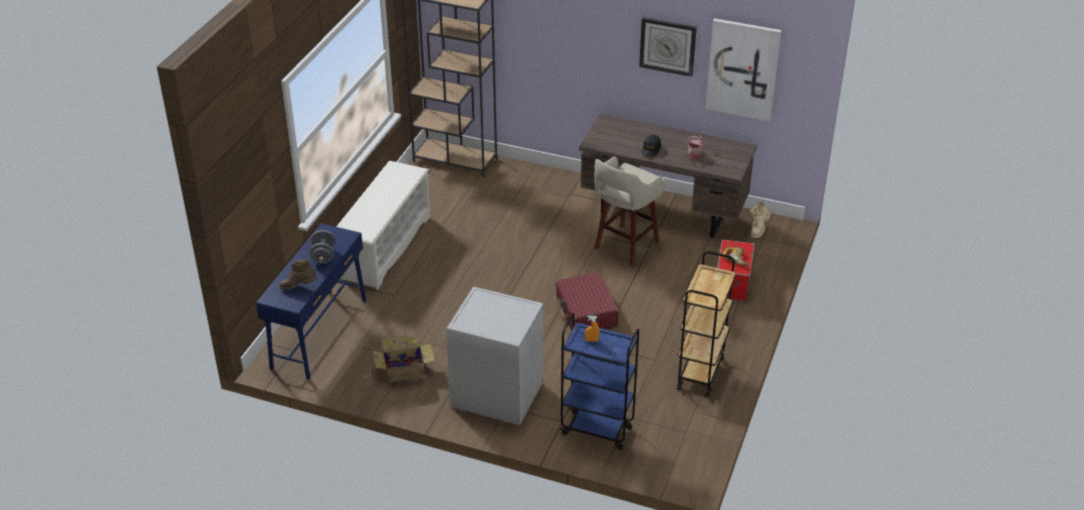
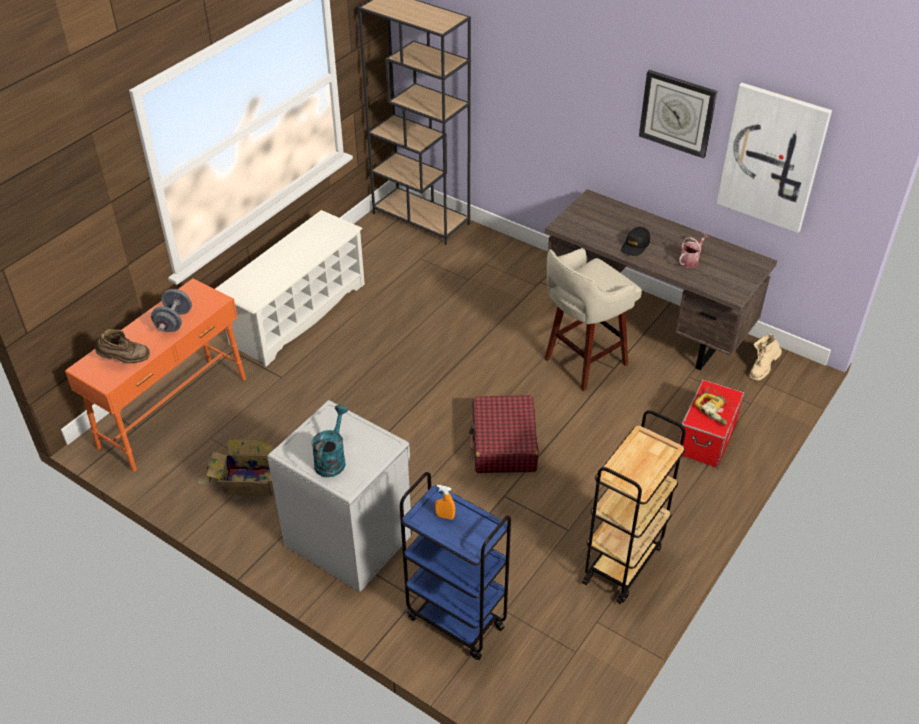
camera: 15 degrees right, 5 degrees up
(299, 288) = (125, 360): brown boot -> brown boot turned 150 degrees clockwise
(320, 334) = (174, 413): blue console table -> orange console table
(494, 322) = (332, 459): none -> turquoise watering can

